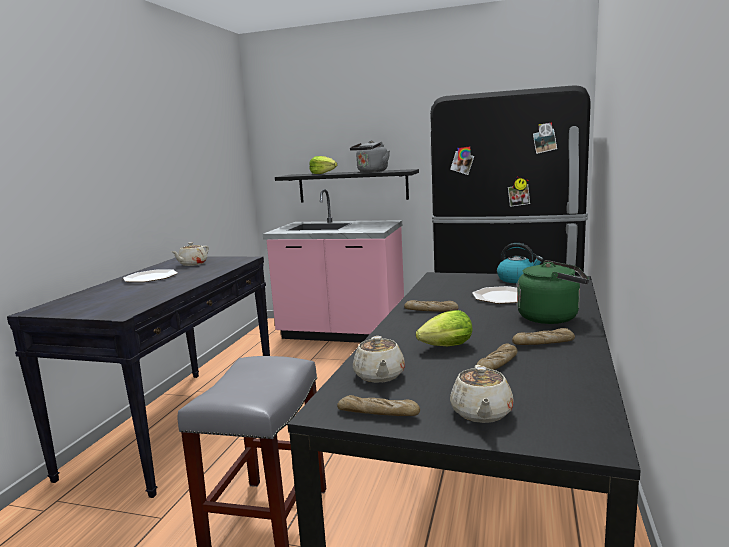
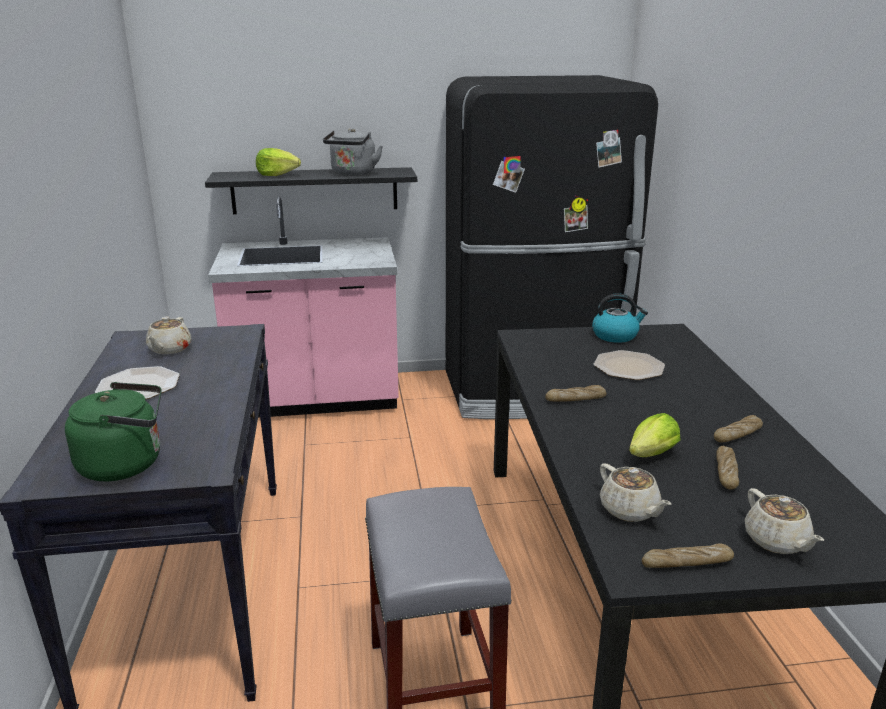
camera: 25 degrees left, 10 degrees up
(552, 317) = (709, 395): green kettle -> green kettle (126, 464)

